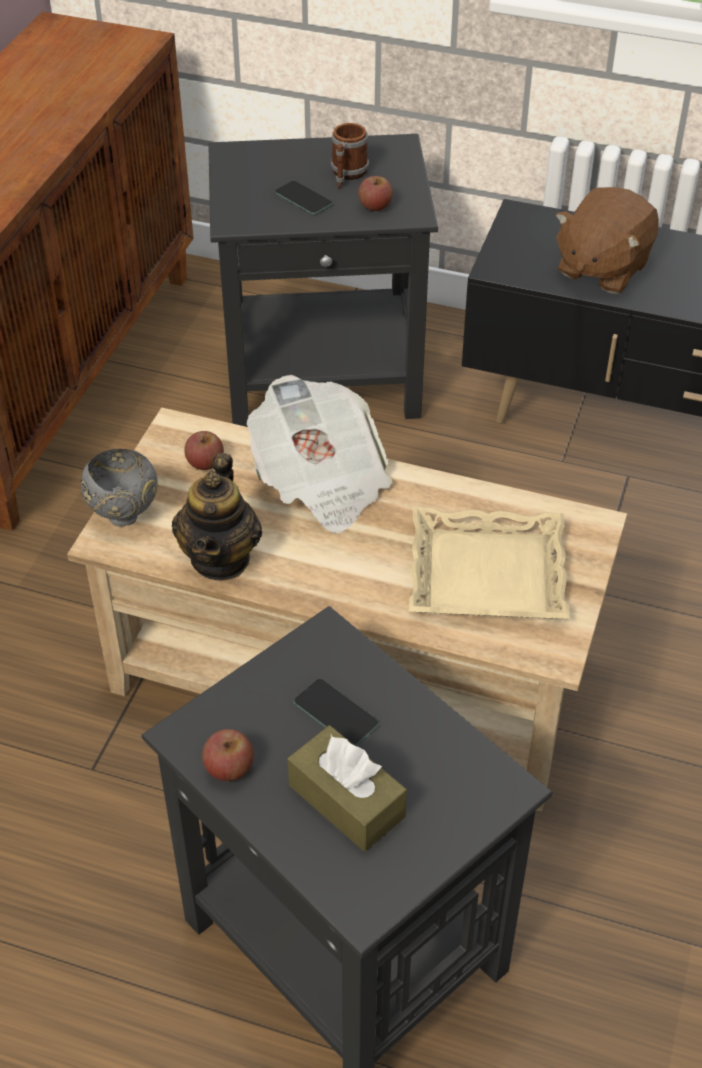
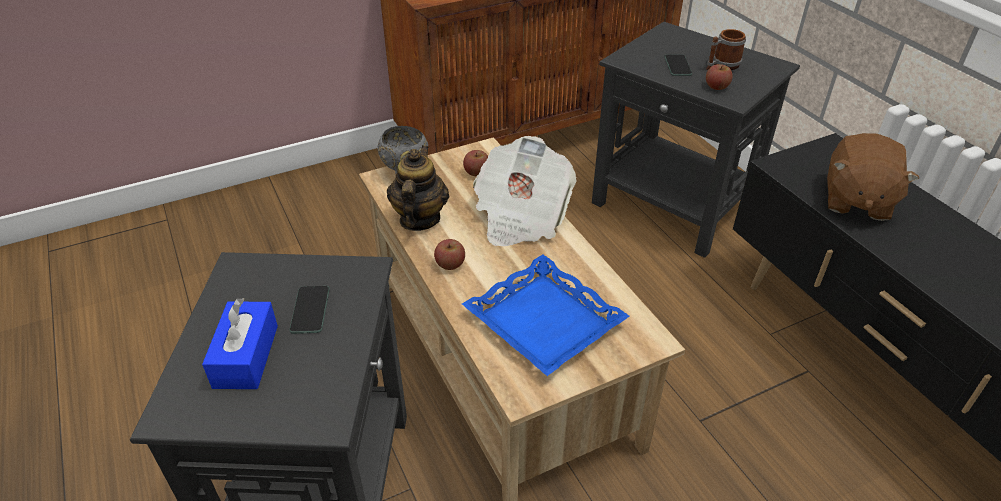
camera: 45 degrees right, 5 degrees down
(221, 558) = (419, 219): teapot -> teapot turned 135 degrees clockwise
(229, 768) = (226, 296): apple -> apple (450, 264)
(346, 801) = (246, 356): brown tissue box -> blue tissue box
(486, 575) = (543, 321): beige tray -> blue tray
(601, 268) = (856, 200): brown plush toy -> brown plush toy turned 60 degrees counterclockwise

